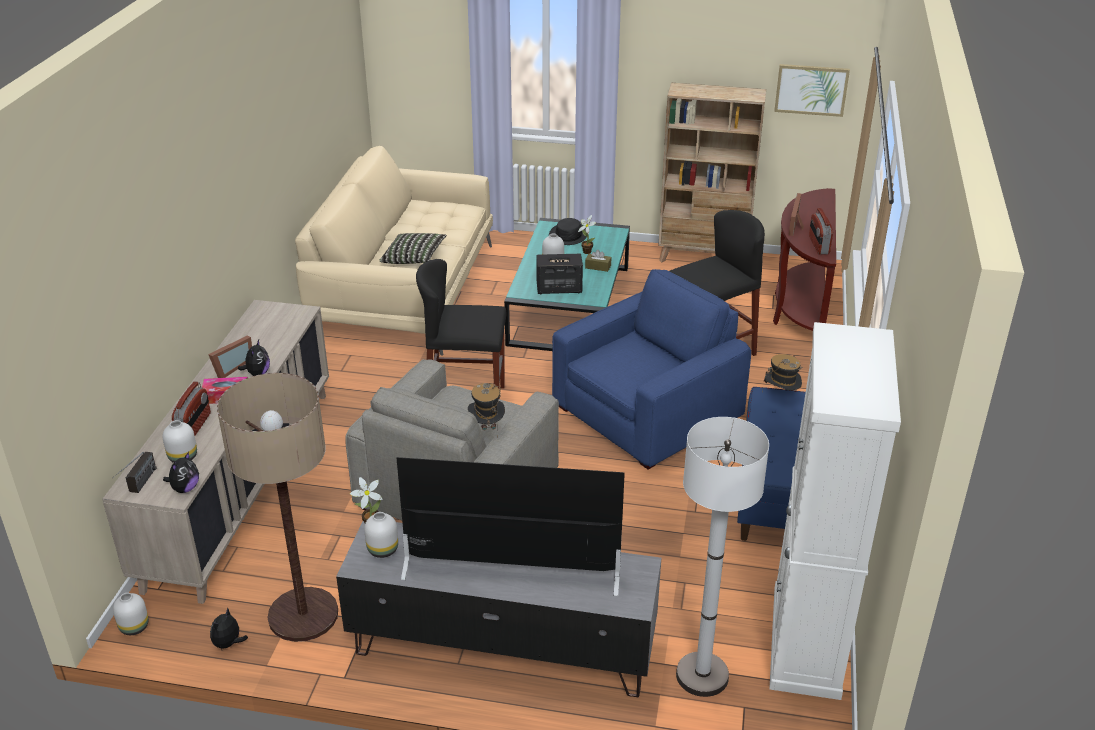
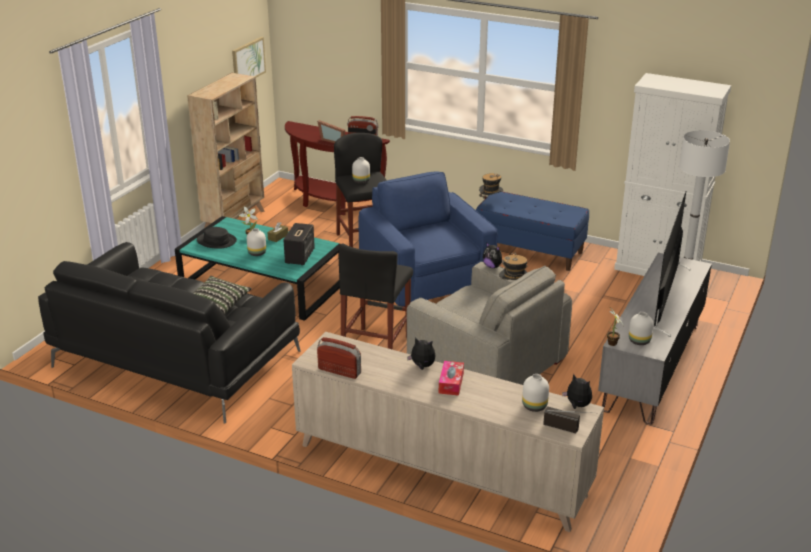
camera: 75 degrees left, 5 degrees down
(133, 627) = (609, 535): white vase -> white vase (361, 181)
(194, 427) = (492, 400): radio -> radio (339, 371)
(228, 644) = (635, 483): plush toy -> plush toy (492, 266)
(230, 368) = (406, 380): picture frame -> none
(303, 615) = (609, 445): floor lamp -> none
(404, 289) = (175, 359): beige sofa -> black sofa

